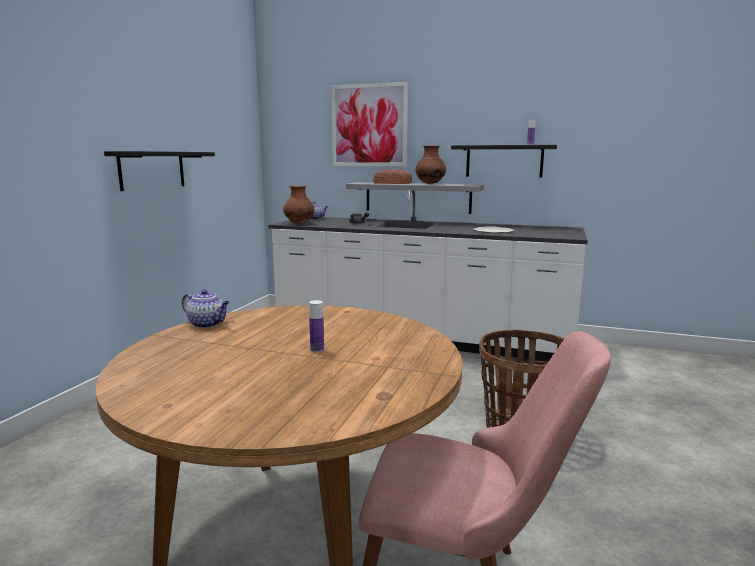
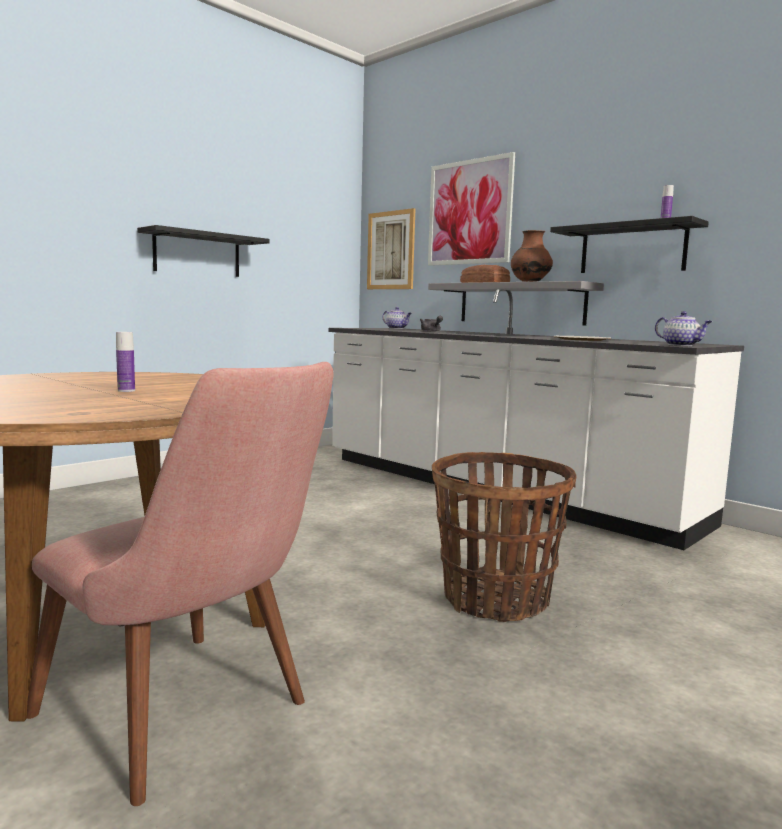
camera: 25 degrees right, 5 degrees down
(208, 324) = (92, 373): teapot -> teapot (681, 345)
(294, 152) = (391, 250): none -> picture
(299, 224) = (363, 328): brown vase -> none

